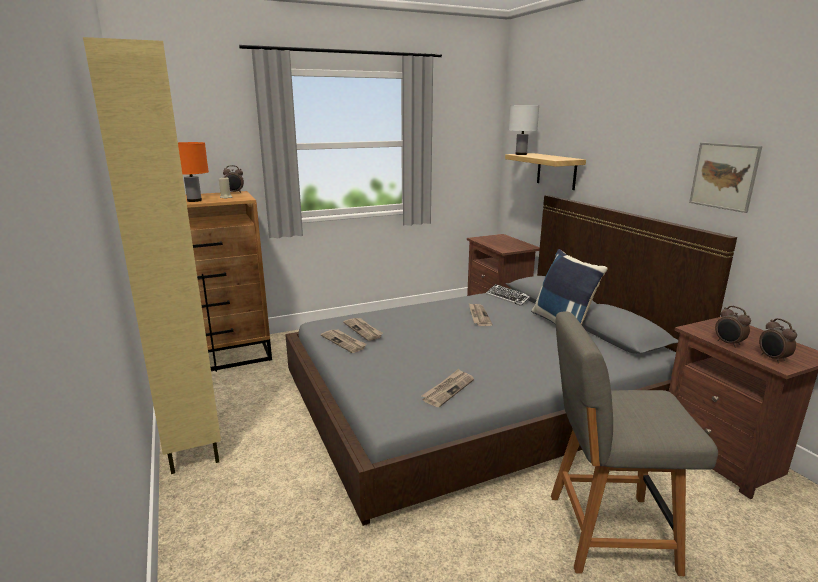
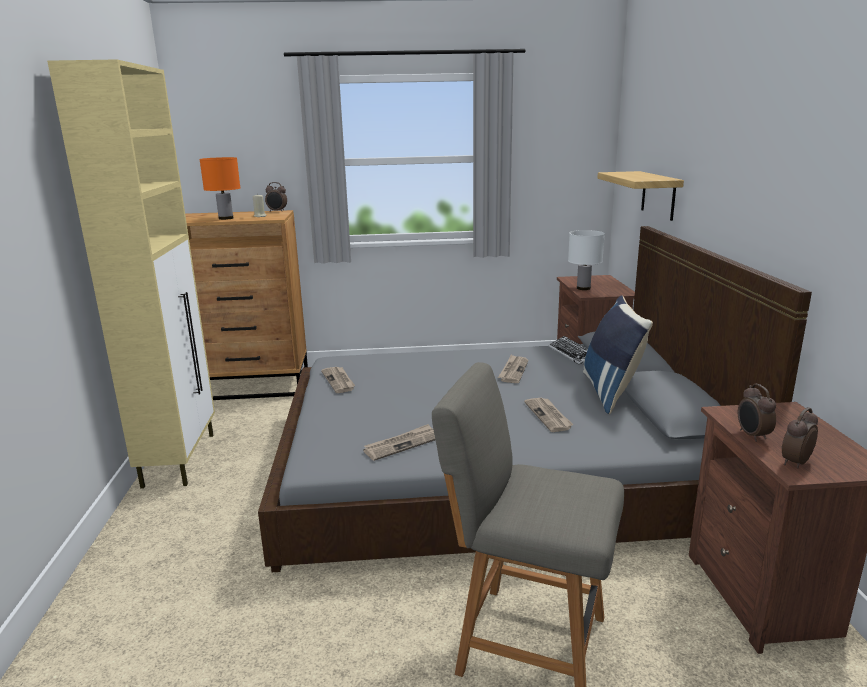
camera: 20 degrees right, 0 degrees up
(363, 330) = (368, 371): newspaper -> newspaper (549, 416)
(520, 154) = (615, 172): white table lamp -> white table lamp (583, 288)
(724, 176) = (807, 205): picture -> none
(772, 358) = (794, 462): alarm clock -> alarm clock turned 45 degrees clockwise

